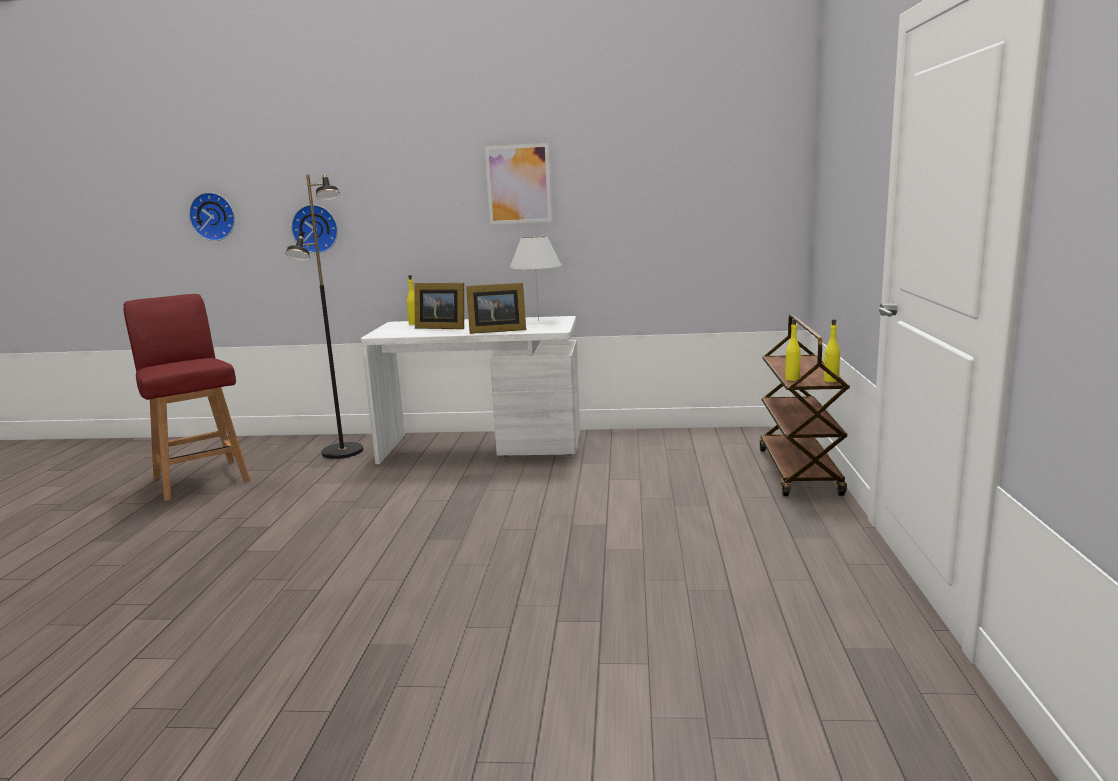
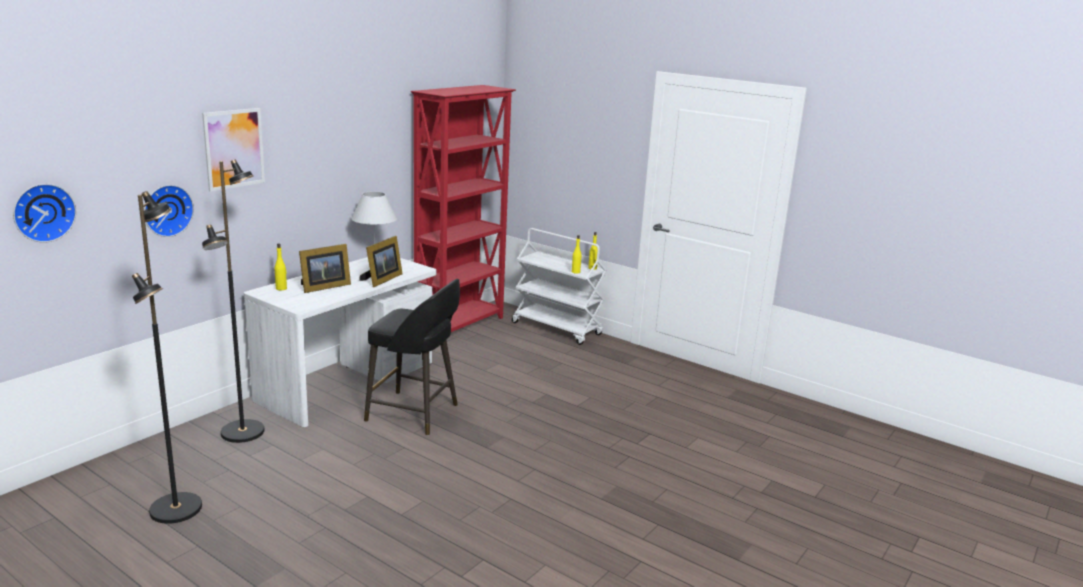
camera: 60 degrees left, 5 degrees up
(201, 478) = (177, 509): red chair -> black floor lamp
(458, 487) = (414, 413): none -> black stool
(518, 184) = (342, 147): picture -> picture (234, 149)
(695, 436) = (461, 325): none -> red bookcase
(799, 472) = (557, 329): brown cart -> white cart

